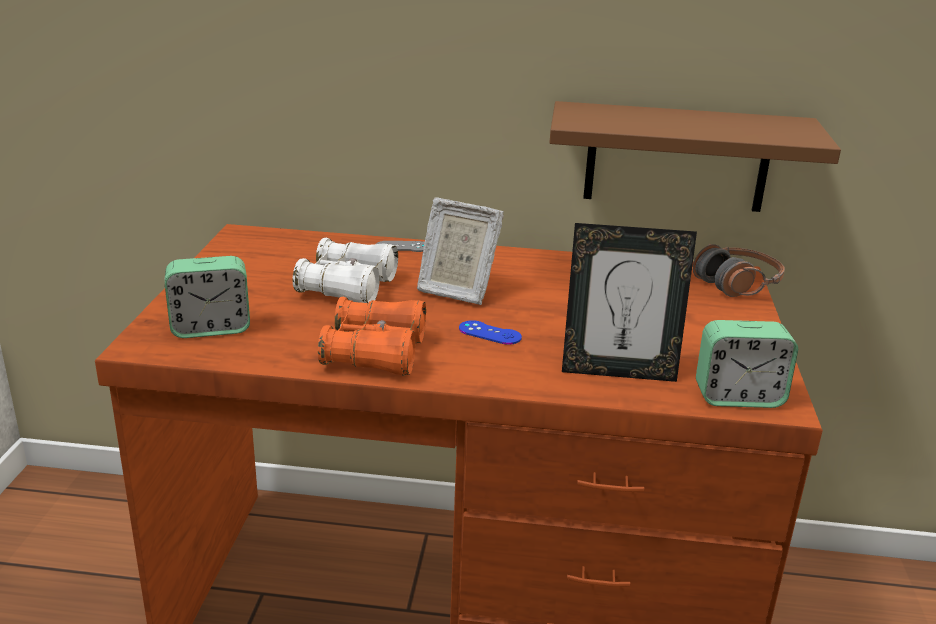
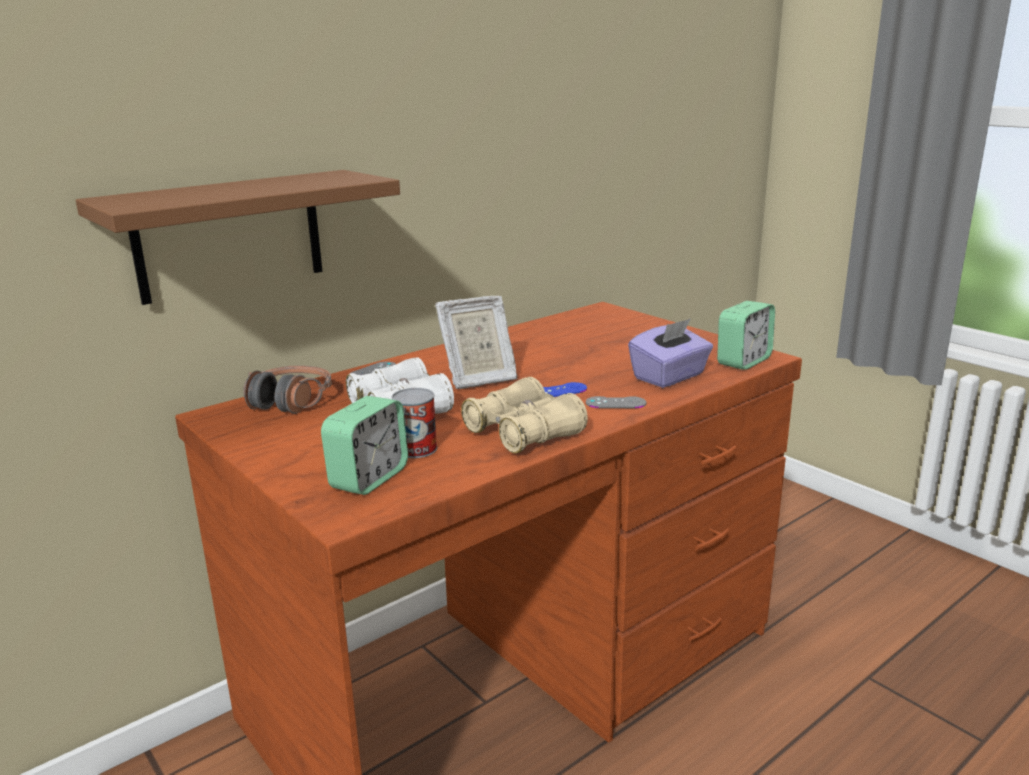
camera: 45 degrees left, 5 degrees down
(284, 323) = (416, 449): none -> can
(375, 353) = (523, 433): orange binoculars -> beige binoculars
(506, 368) = (615, 403): none -> grey game controller
(618, 372) = (669, 377): picture frame -> purple tissue box
(677, 157) = (540, 232): brown shelf -> brown shelf (229, 235)
(737, 283) = (614, 313): headphones -> headphones (290, 401)

